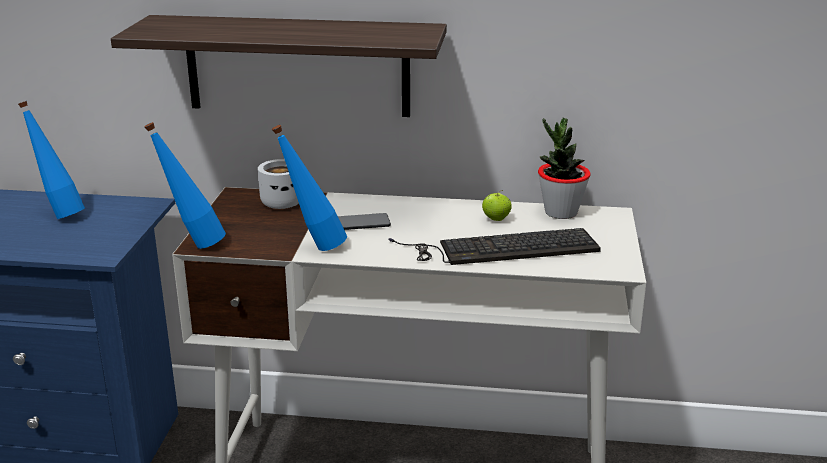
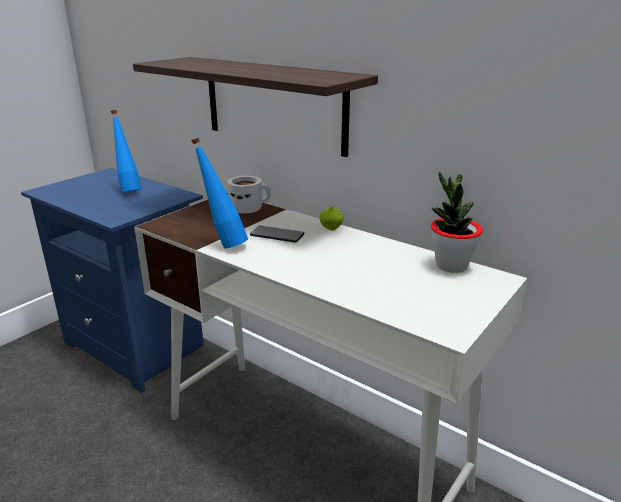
camera: 30 degrees right, 0 degrees up
(193, 245) = (153, 223): blue bottle -> none
(496, 219) = (386, 257): apple -> apple (331, 229)
(499, 248) = (360, 281): keyboard -> none

